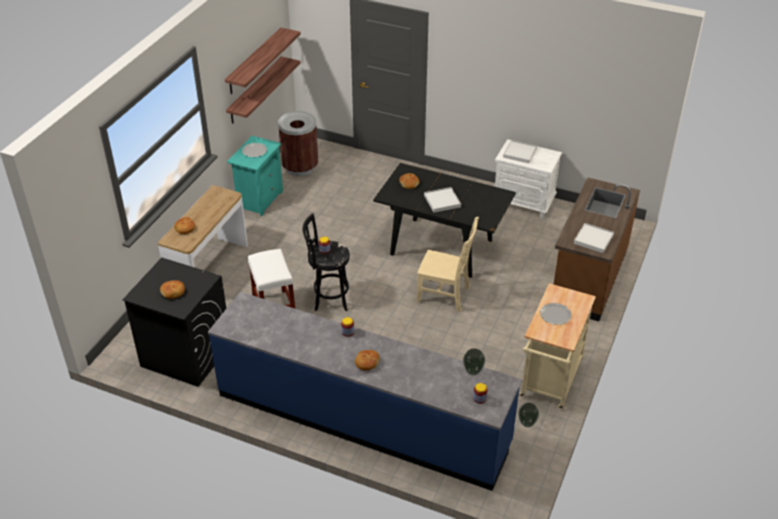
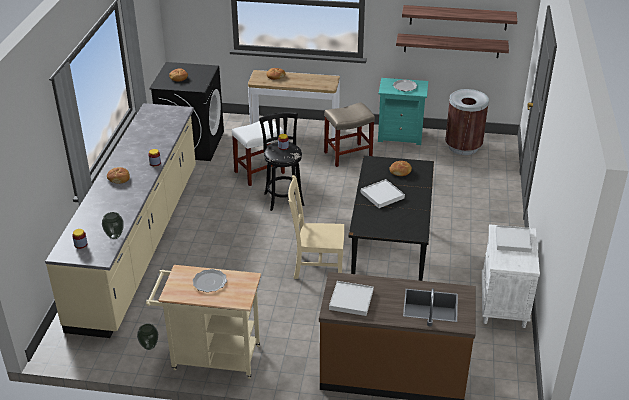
camera: 75 degrees right, 5 degrees down
(274, 240) = (348, 155): none -> beige stool
(362, 419) = (139, 243): blue counter -> beige counter
(445, 295) = (316, 266): beige chair -> beige chair turned 90 degrees clockwise

